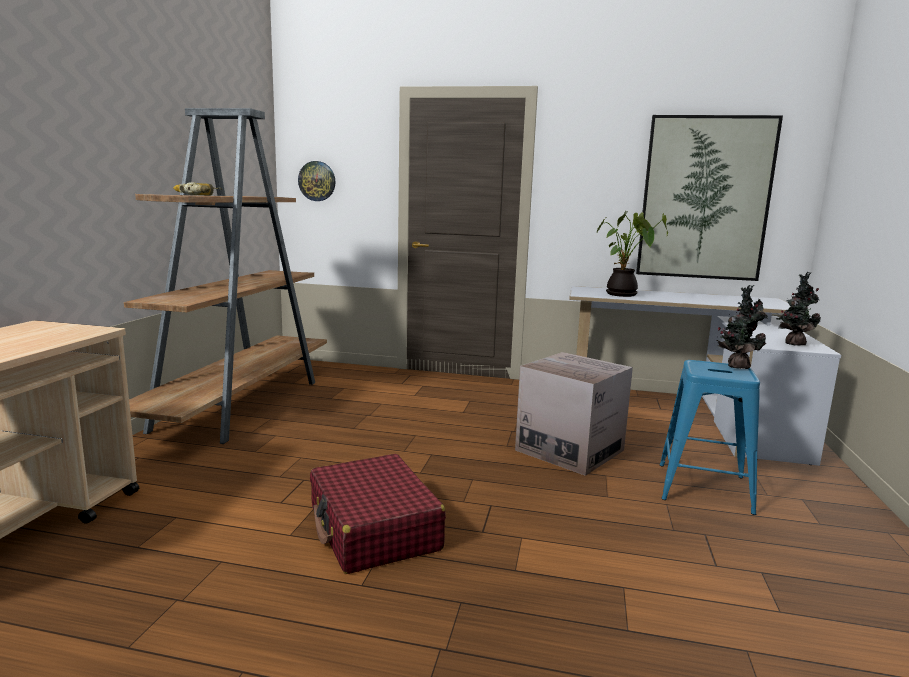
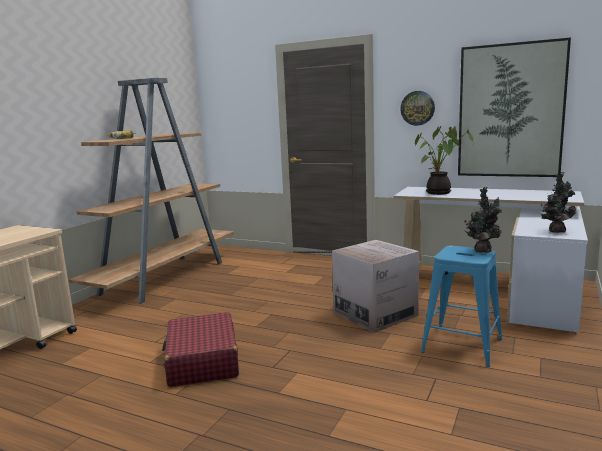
camera: 15 degrees right, 0 degrees up
(317, 181) = (225, 117): wall clock -> wall clock (417, 108)

